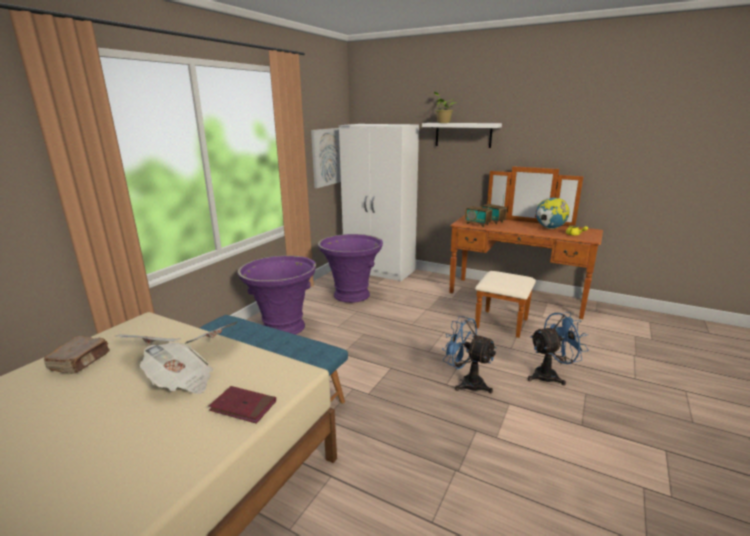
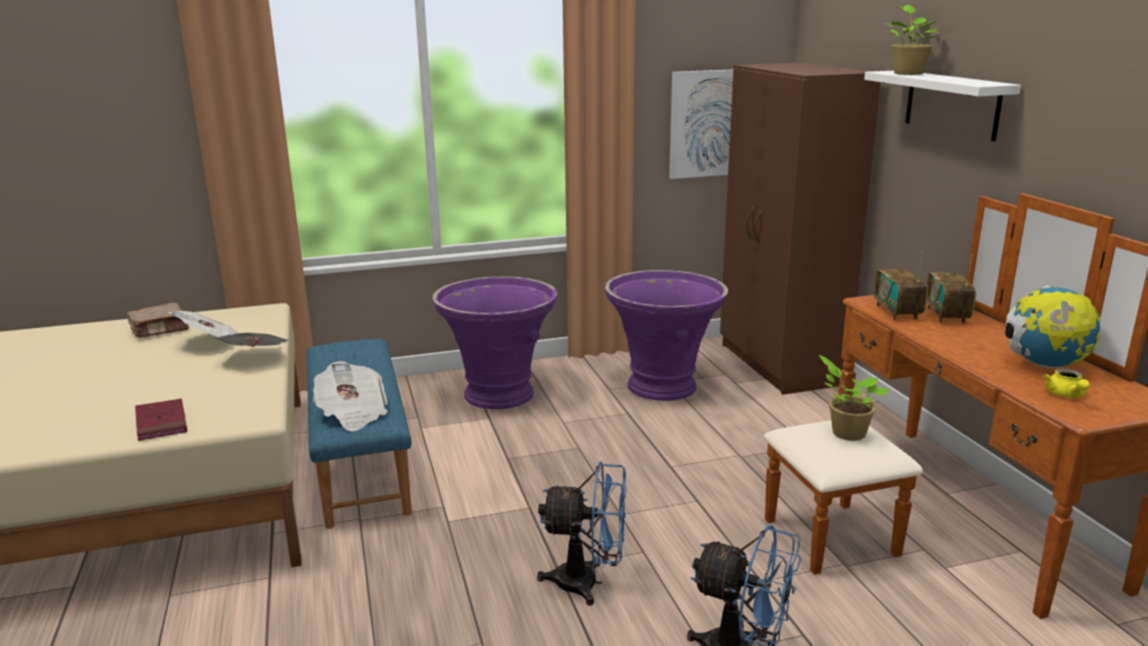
camera: 45 degrees right, 0 degrees up
(181, 382) = (173, 380): newspaper -> newspaper (352, 414)
(380, 271) = (780, 365): white wardrobe -> brown wardrobe
(466, 382) = (588, 583): blue fan -> blue fan turned 105 degrees clockwise
(503, 276) = (846, 433): none -> potted plant

